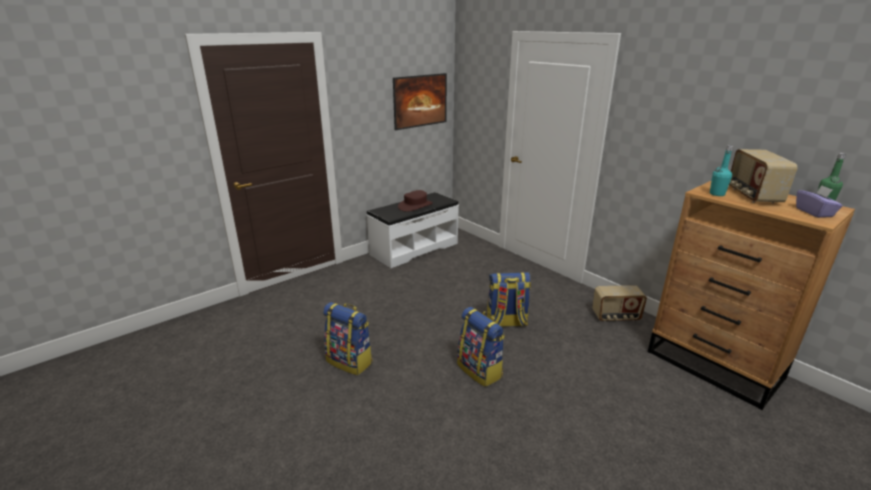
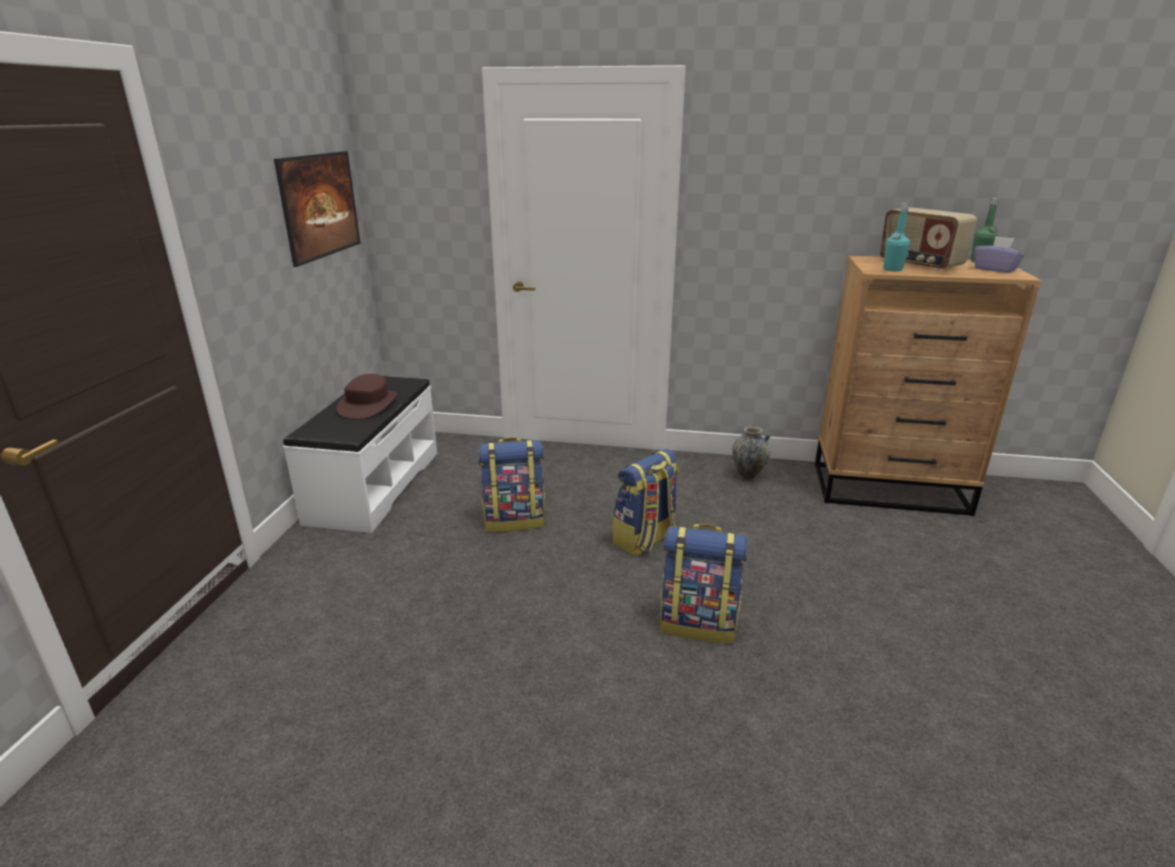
camera: 40 degrees left, 0 degrees up
(350, 361) = (498, 725): backpack -> backpack (515, 520)
(616, 317) = (748, 476): radio -> vase

